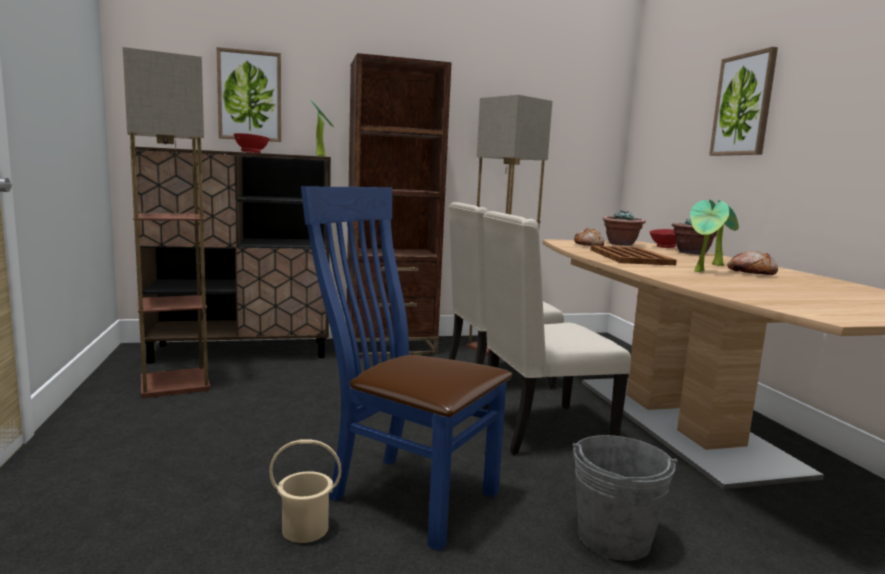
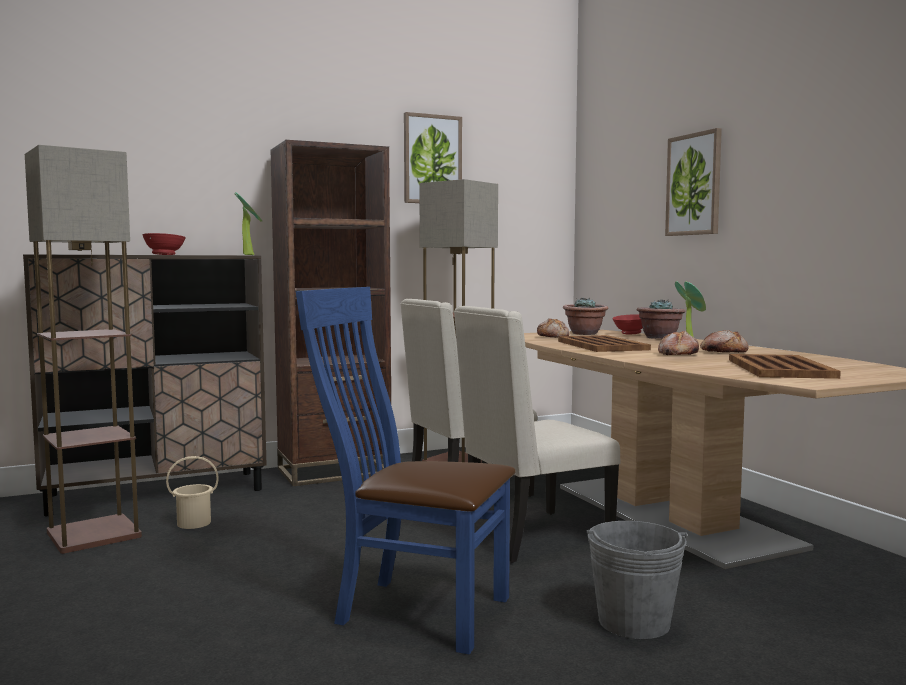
camera: 10 degrees left, 5 degrees down
(250, 96) = (153, 189): picture -> picture (432, 159)
(305, 528) = (322, 653): beige bucket -> beige bucket (193, 523)
(701, 272) = (677, 354): potted plant -> bread
(806, 296) = (779, 368): none -> brown tray

